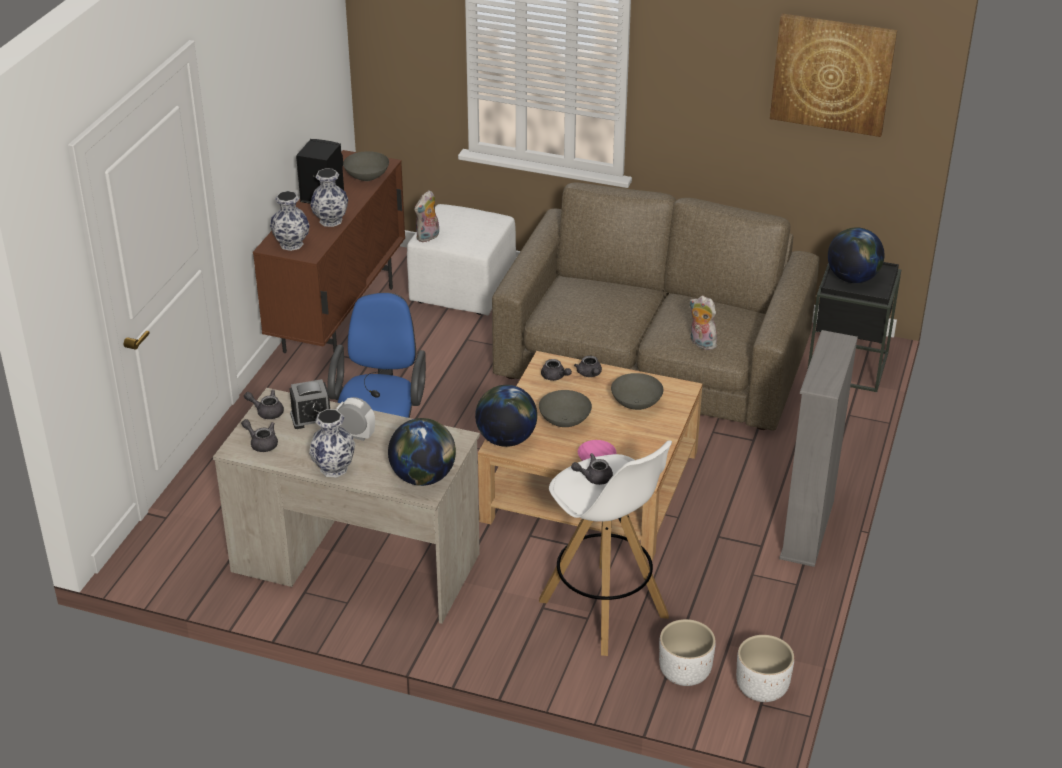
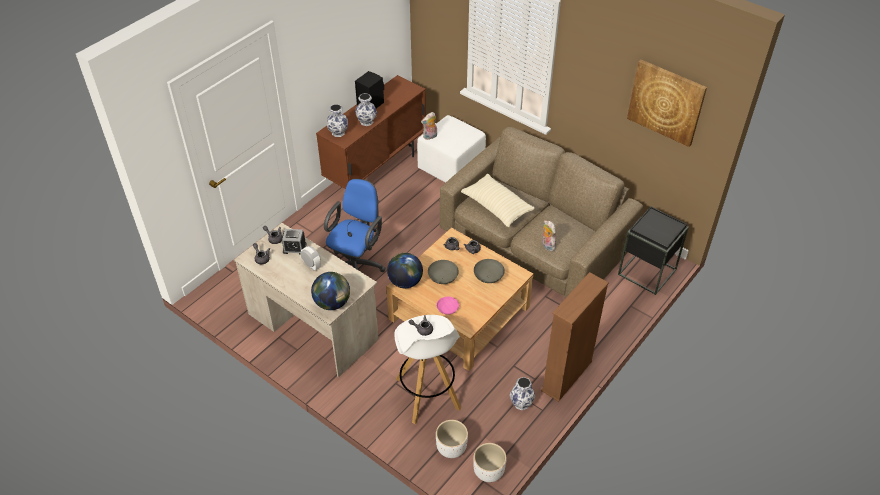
camera: 20 degrees right, 10 degrees up
(333, 468) = (289, 284): vase -> vase (521, 403)
(367, 178) = (400, 97): grey bowl -> none
(592, 309) = (497, 207): none -> beige pillow
(807, 530) = (567, 376): grey bookcase -> brown bookcase
(852, 278) = (653, 226): globe -> none

